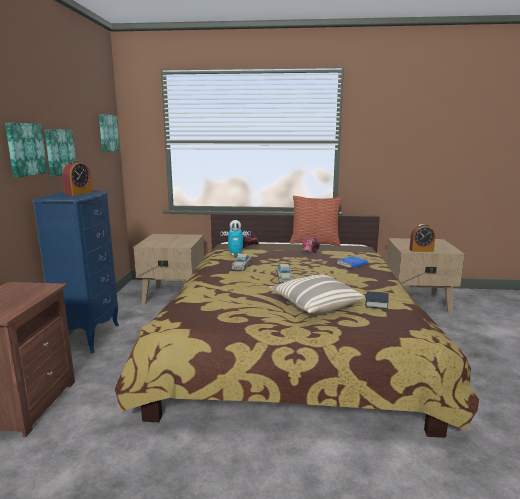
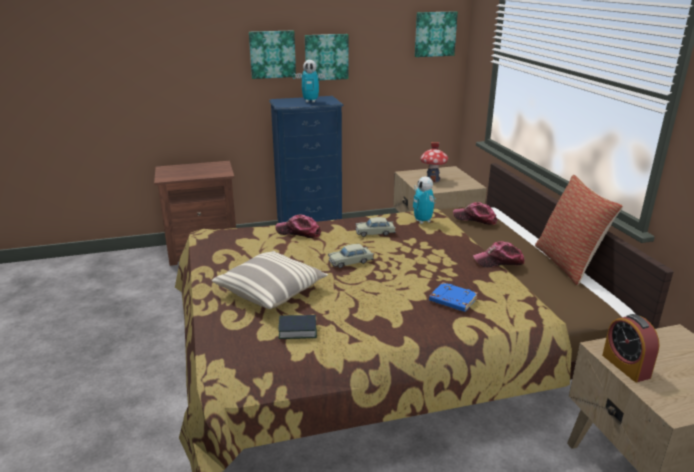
camera: 70 degrees right, 10 degrees up
(79, 193) = (310, 101): alarm clock -> toy robot
(169, 241) = (432, 180): none -> toy house
(214, 286) = (298, 232): none -> cap

